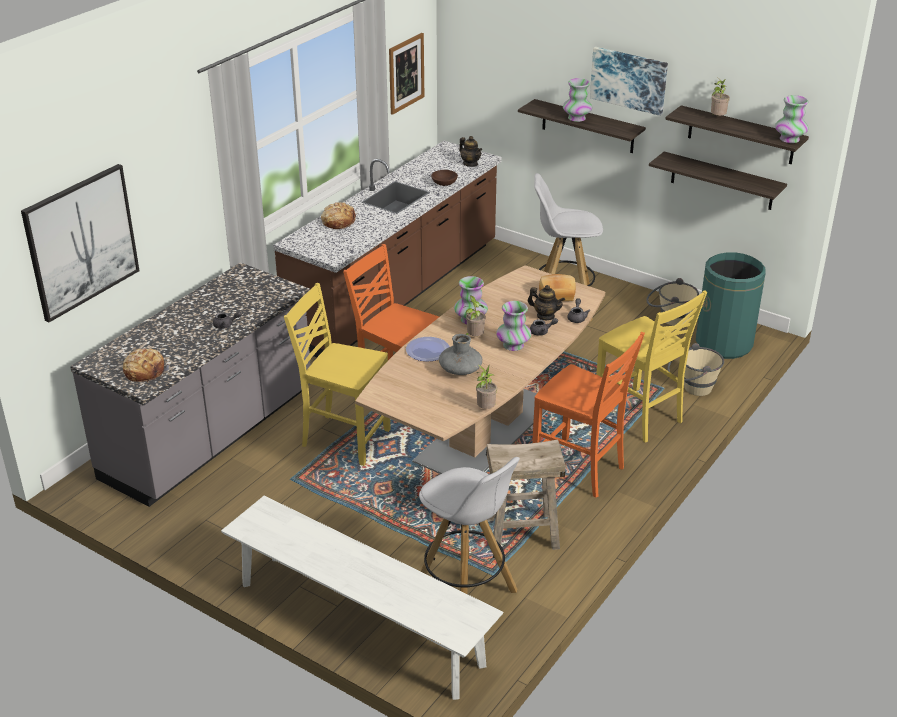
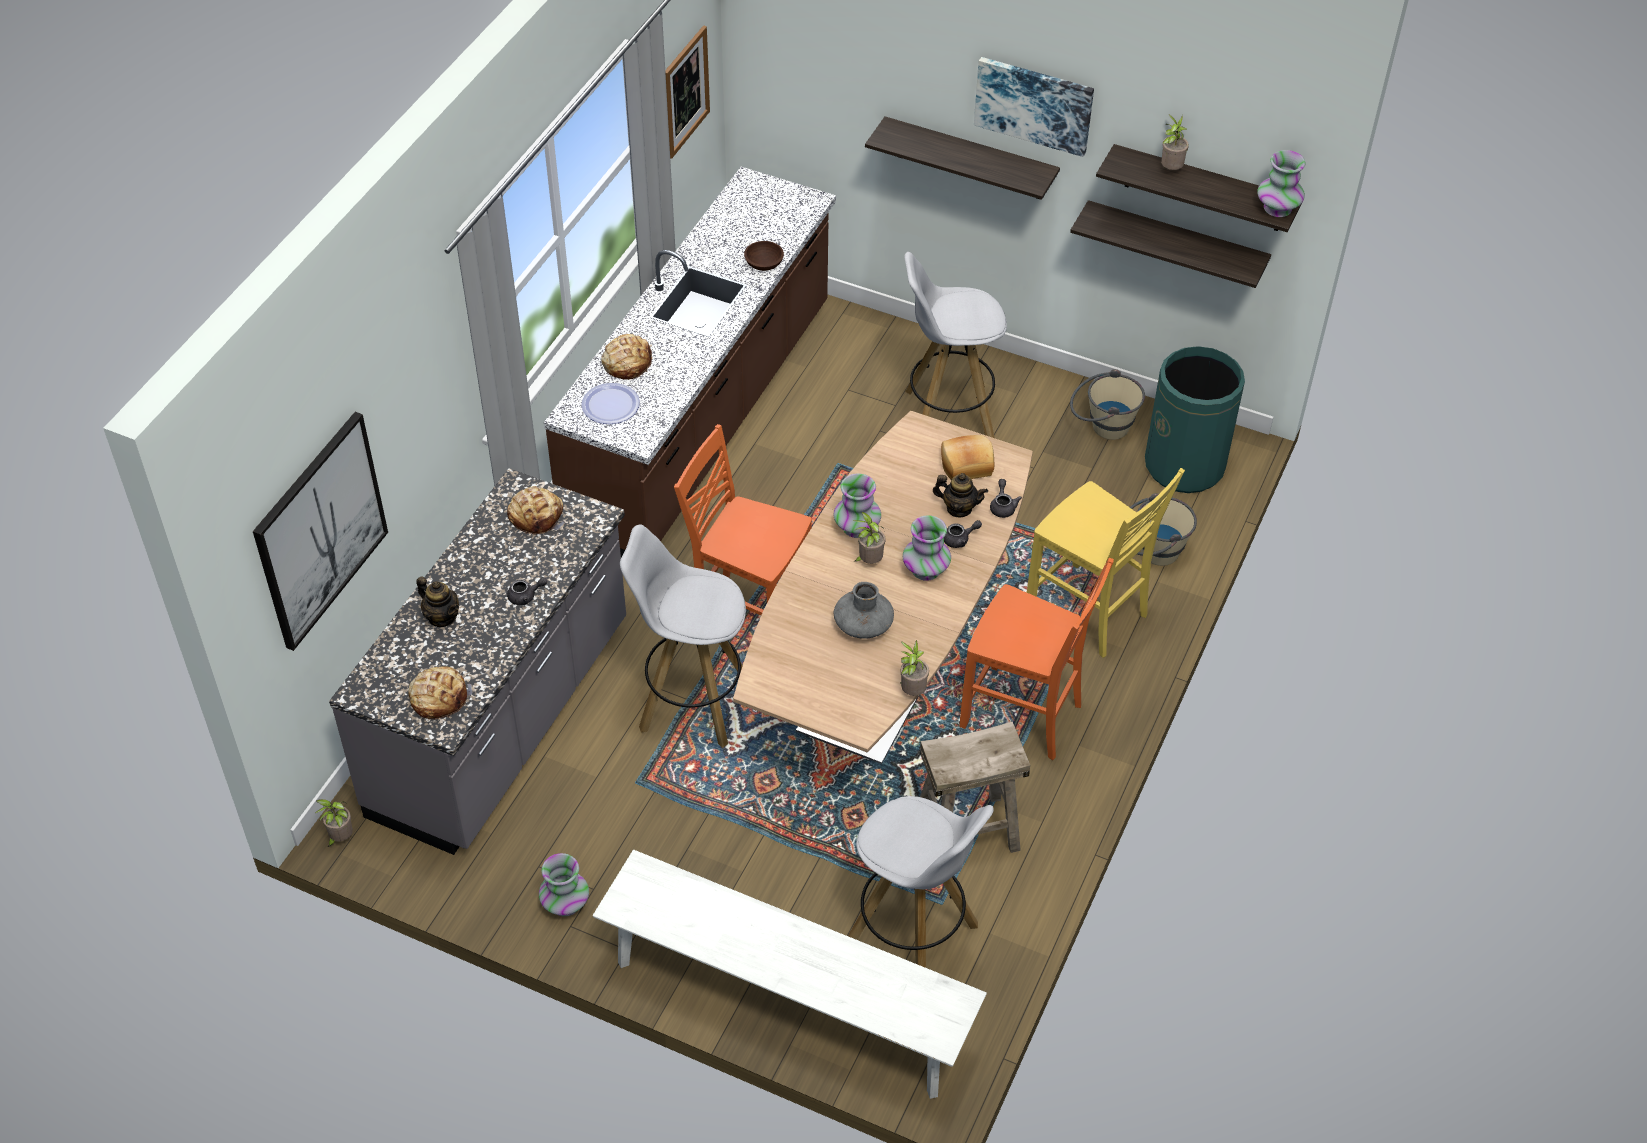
camera: 10 degrees left, 15 degrees up
(75, 489) = (340, 838): none -> potted plant
(249, 286) = (537, 516): none -> bread
(344, 438) = (692, 702): yellow chair -> white stool
(427, 350) = (810, 593): plate -> plate (610, 405)
(470, 164) = (793, 216): teapot -> teapot (442, 617)
(576, 118) = (956, 157): vase -> vase (565, 903)

